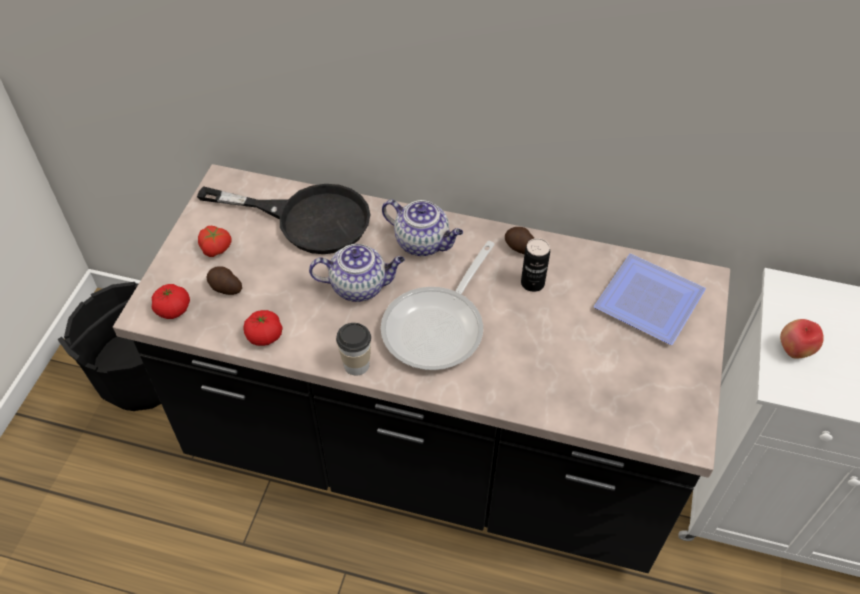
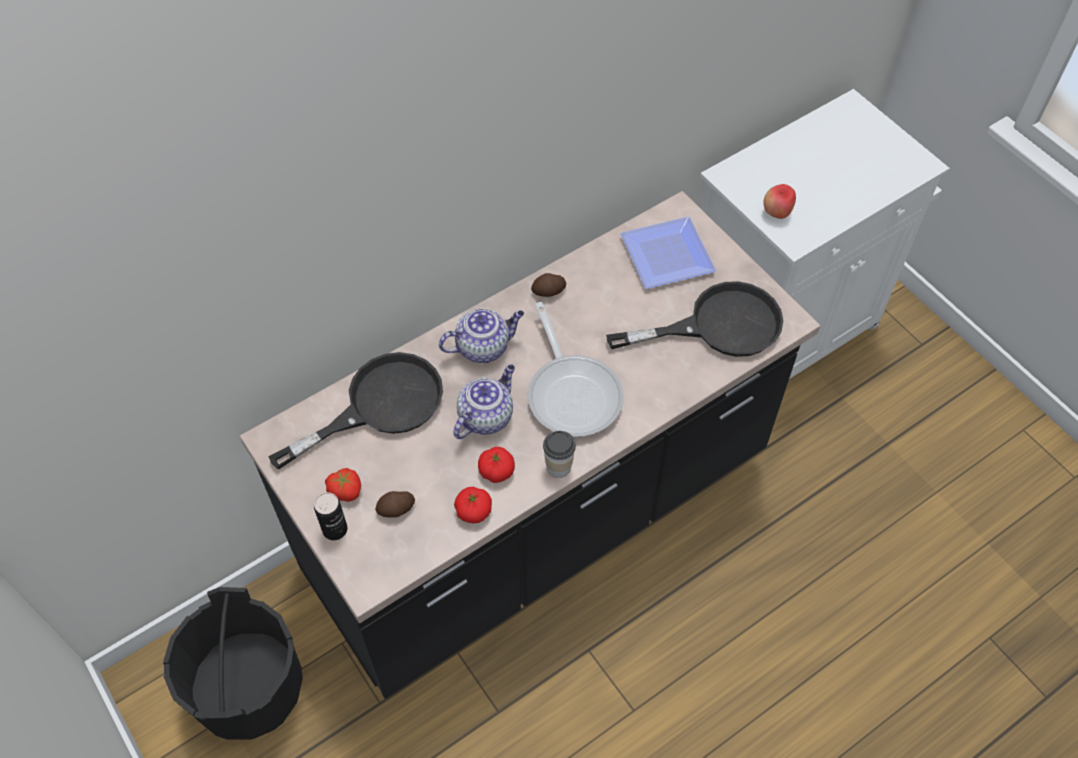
camera: 50 degrees left, 5 degrees up
(173, 309) = (383, 560): tomato -> tomato (496, 471)
(532, 283) = (588, 308): can -> can (335, 529)
(618, 386) = (718, 326): none -> black frying pan

